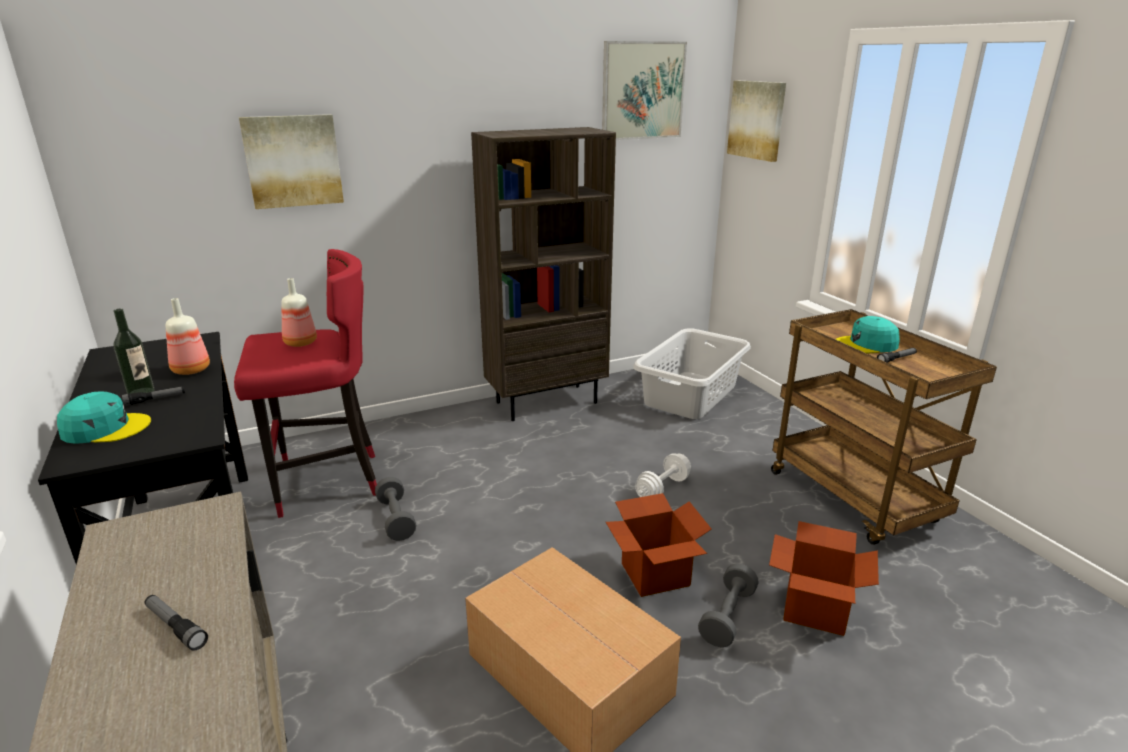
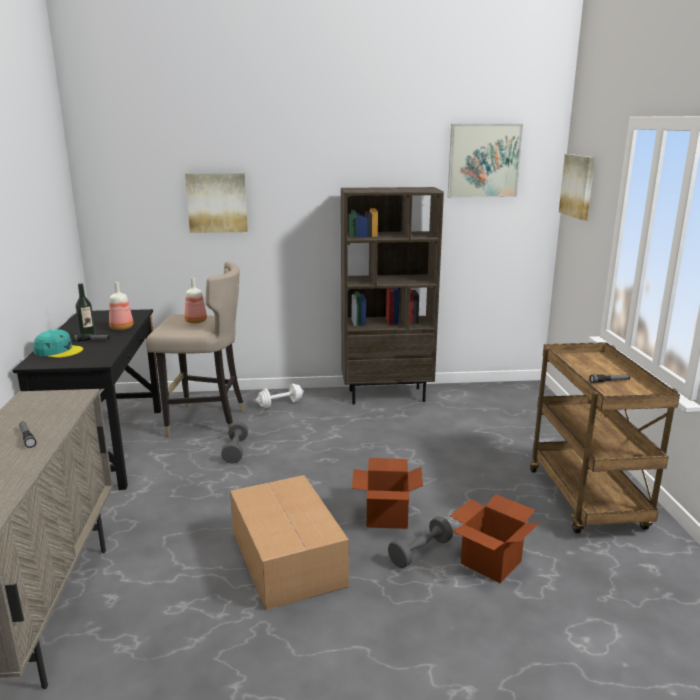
camera: 20 degrees right, 5 degrees down
(325, 482) = (205, 422): red stool -> beige stool
(662, 488) = (433, 465): white dumbbell -> white dumbbell (280, 404)
(691, 394) = (506, 407): grey laundry basket -> none
(867, 344) = (597, 369): turquoise cap -> none

